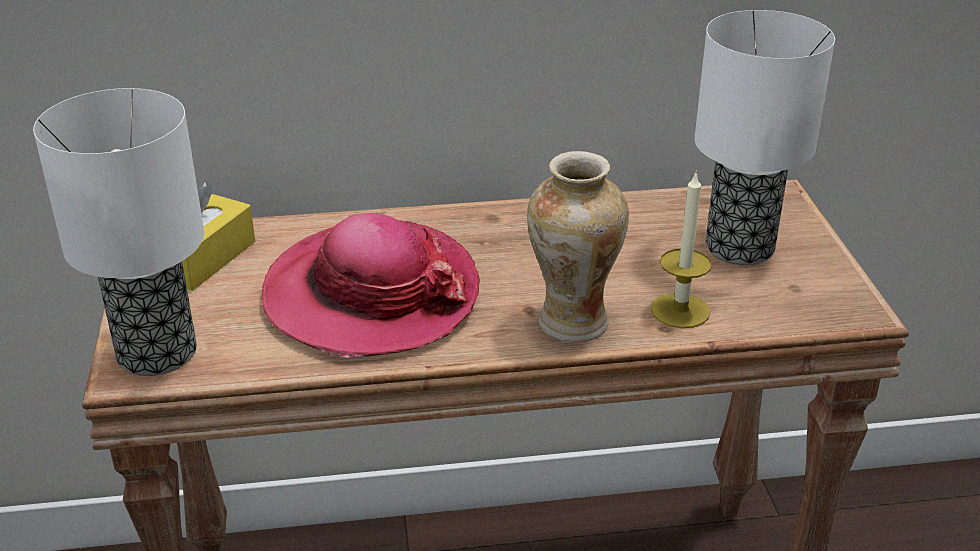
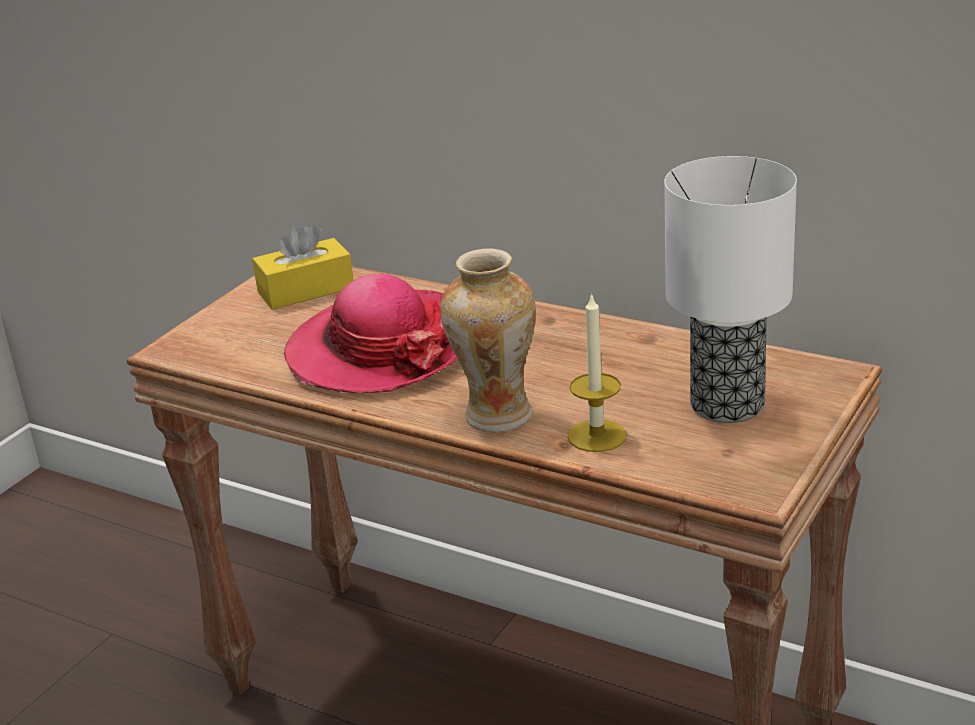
camera: 40 degrees right, 5 degrees down
(158, 354) = (201, 343): table lamp -> none

